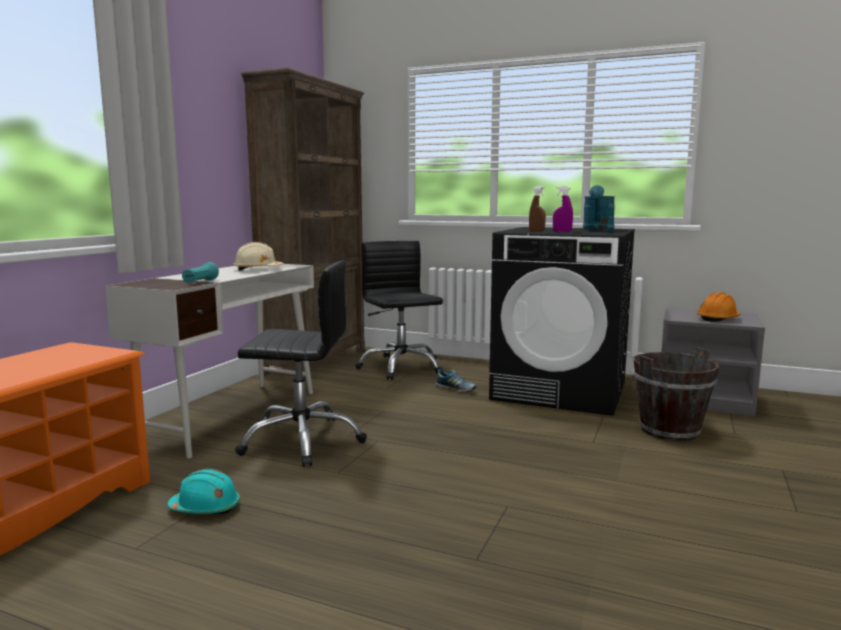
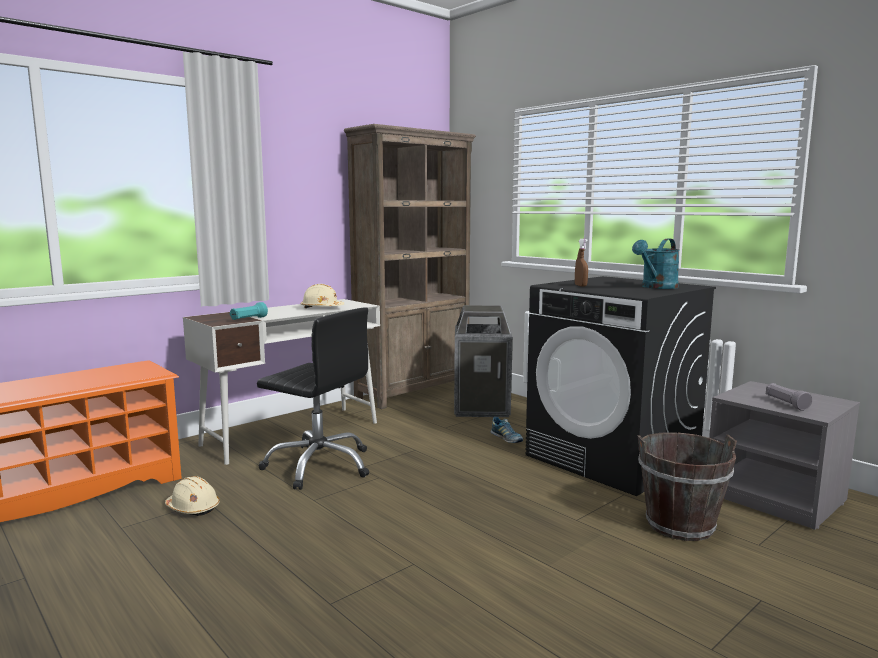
camera: 25 degrees right, 0 degrees up
(205, 508) = (193, 508): turquoise hard hat -> beige hard hat
(400, 367) = (482, 408): black office chair -> trash can
(562, 231) = (604, 288): purple spray bottle -> none
(718, 319) = (786, 404): orange hard hat -> grey flashlight

